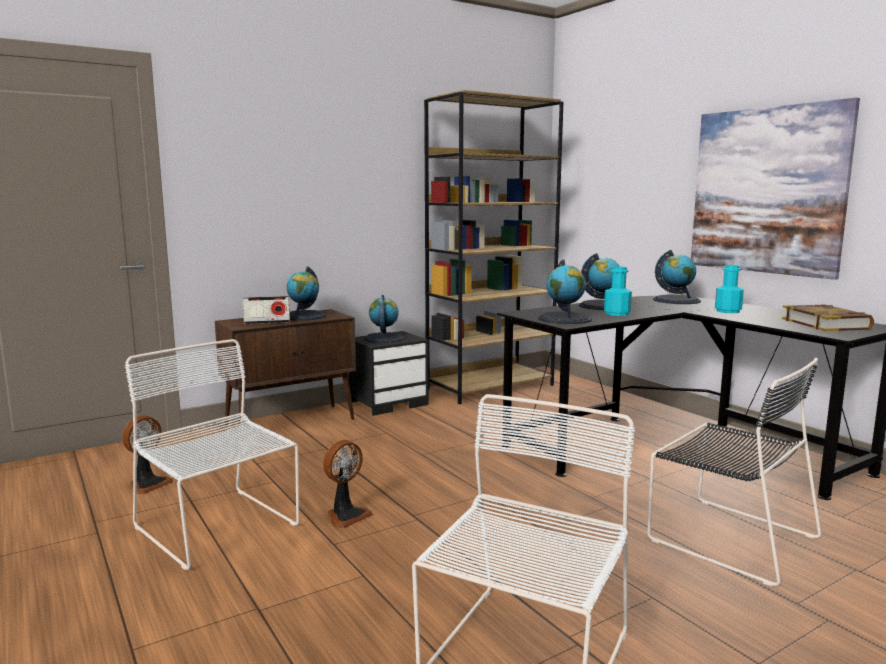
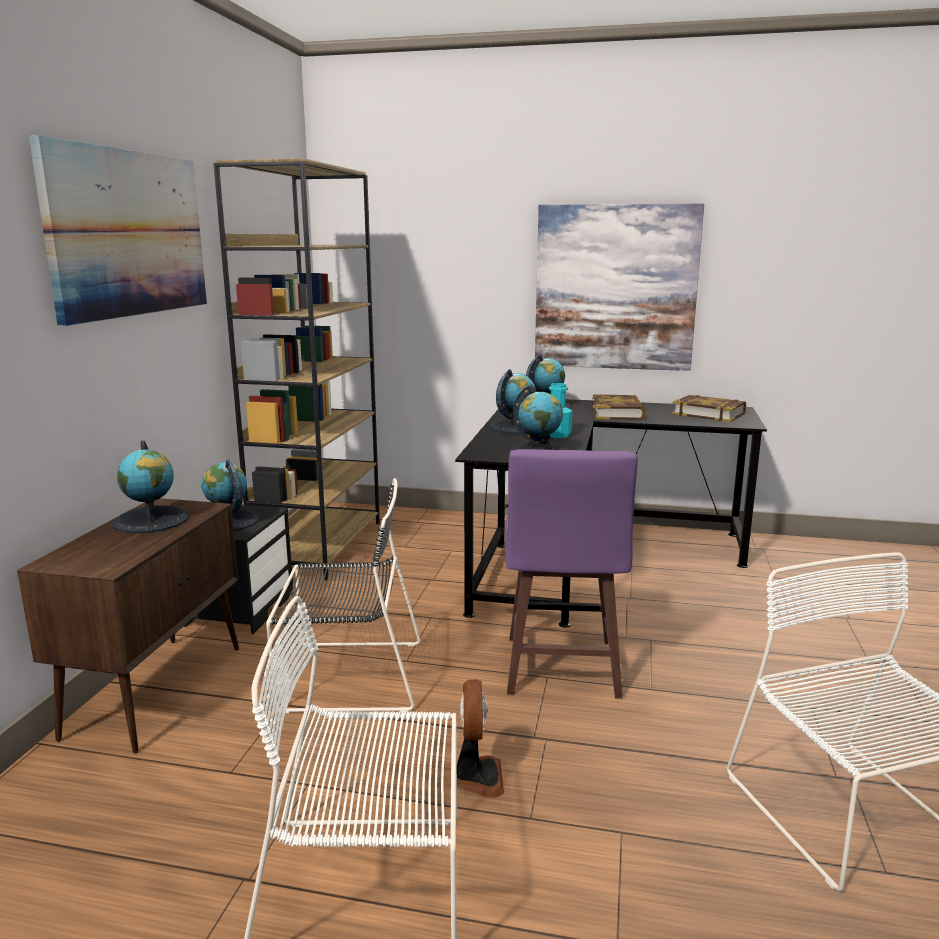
camera: 45 degrees left, 5 degrees up
(148, 484) = (120, 899): fan -> none
(267, 322) = (128, 547): radio -> none
(337, 144) = (128, 234): none -> picture
(503, 494) = (560, 669): none -> purple stool
(727, 311) = (617, 413): turquoise bottle -> book
(727, 536) = (756, 628): black chair -> black chair (346, 675)

